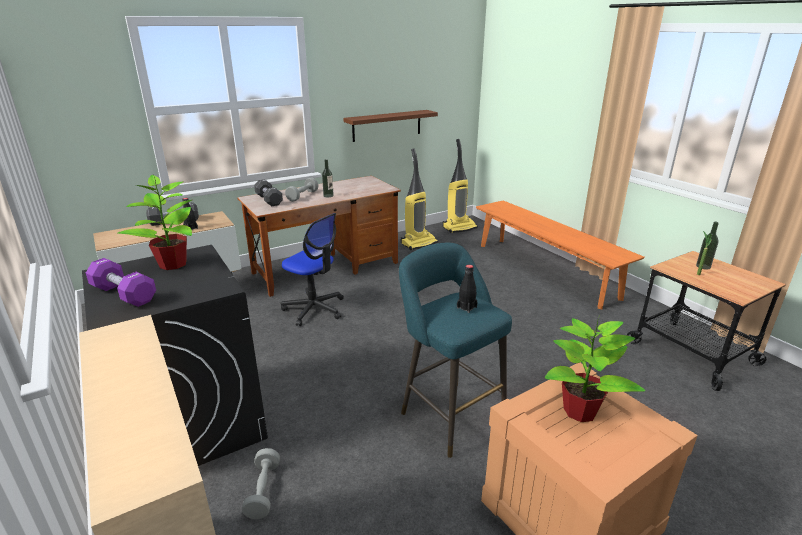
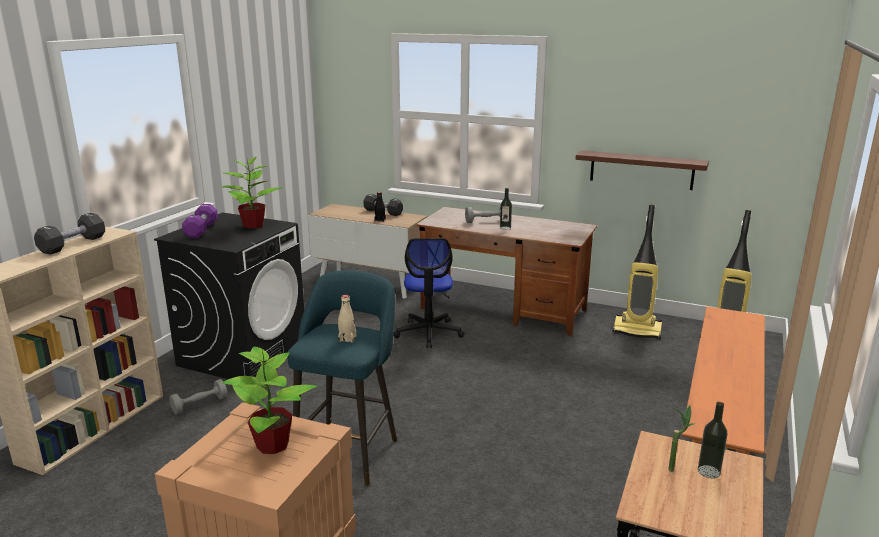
camera: 55 degrees right, 5 degrees down
(269, 200) = (455, 216): black dumbbell -> black dumbbell (73, 244)
(466, 307) = (347, 338): black bottle -> beige bottle

